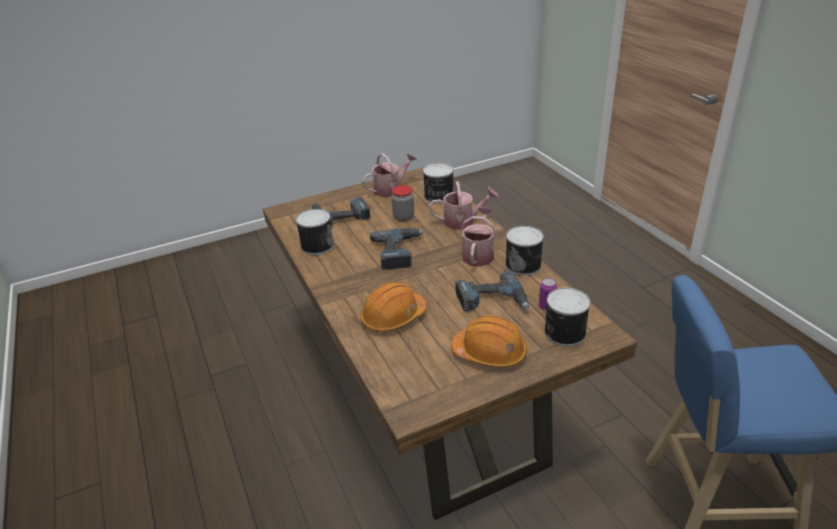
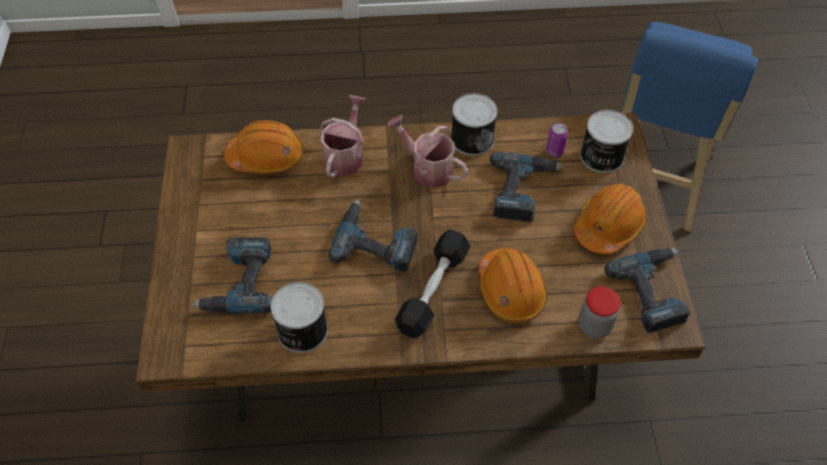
camera: 70 degrees left, 20 degrees up
(374, 284) = (433, 290): none -> black dumbbell
(390, 189) = (204, 201): watering can -> none
(403, 217) = (293, 211): jar -> jar (594, 326)
(437, 394) = (654, 292): none -> power drill
(438, 197) = (266, 157): can -> orange hard hat

